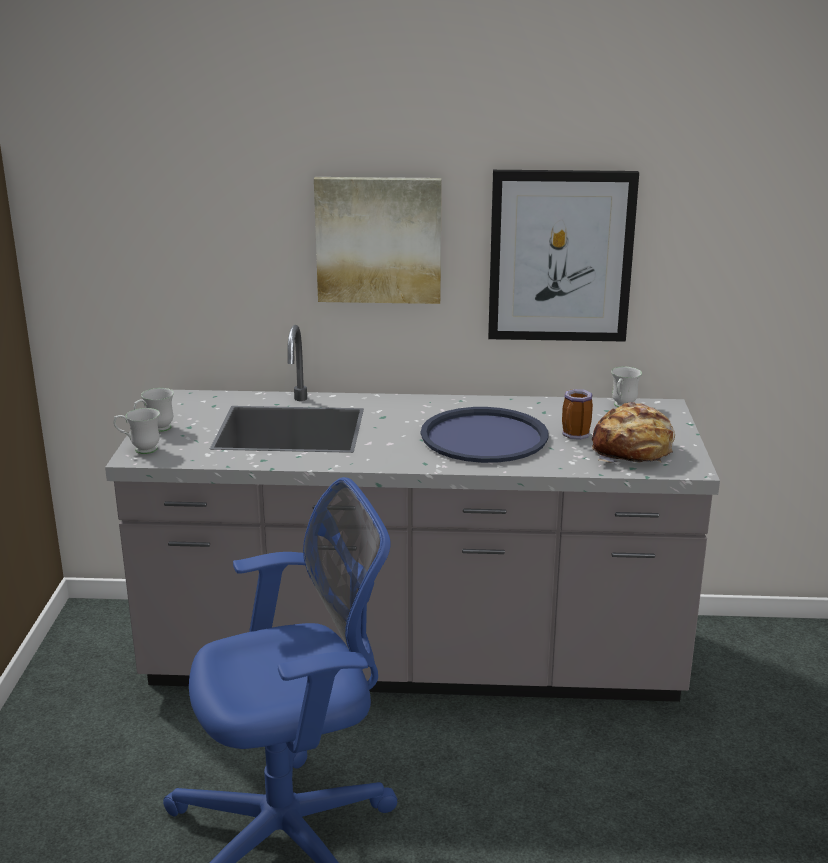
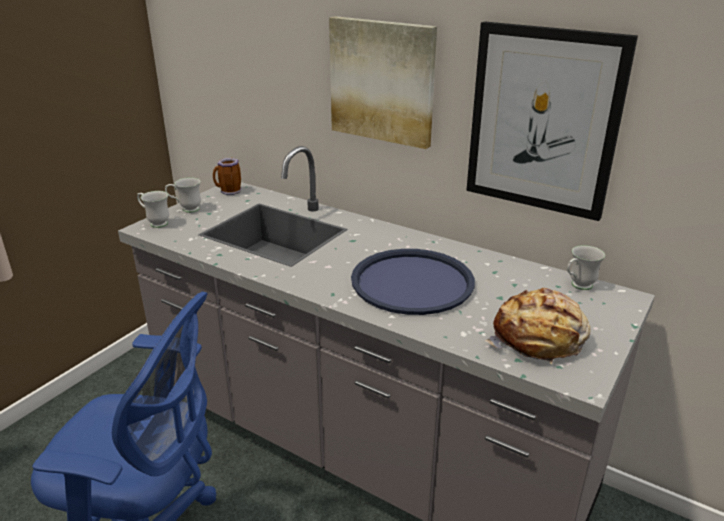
camera: 30 degrees right, 5 degrees up
(575, 435) = (498, 305): mug -> mug (229, 192)

